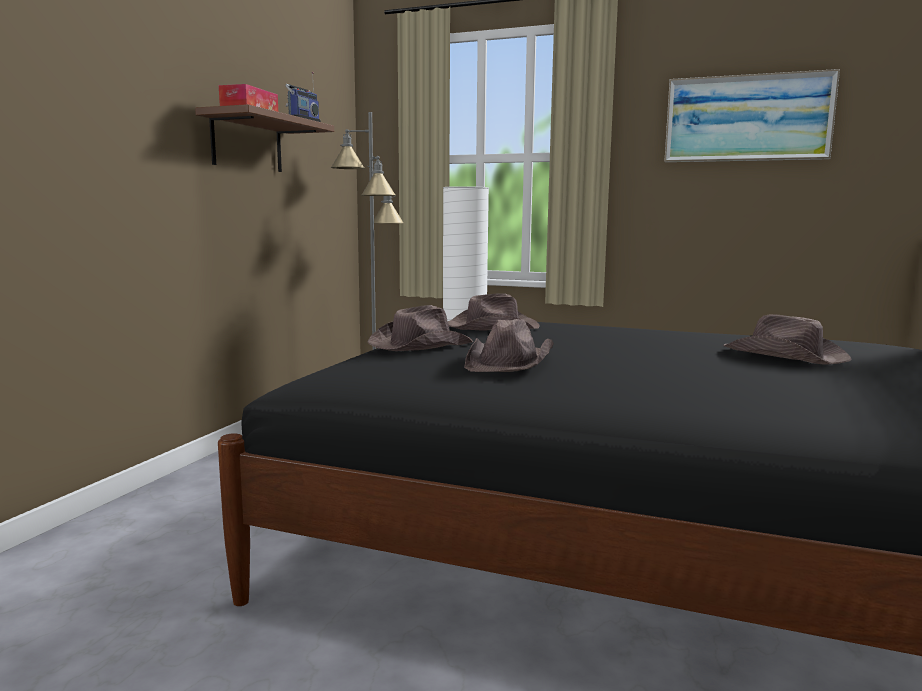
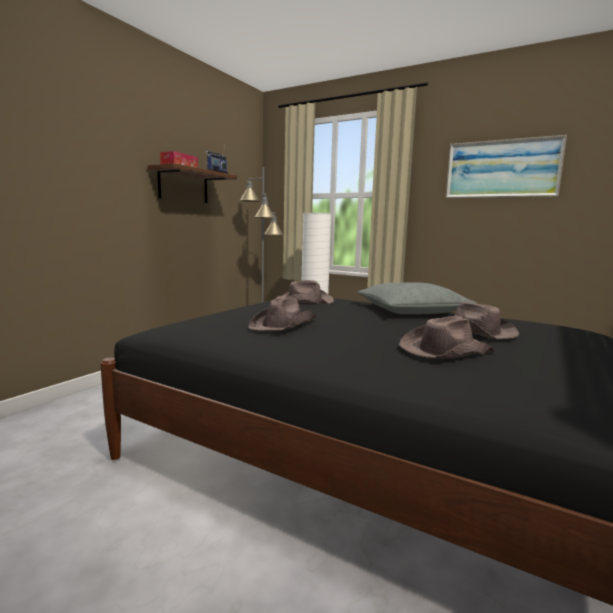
camera: 10 degrees right, 0 degrees up
(419, 344) = (245, 310): brown hat -> brown hat (444, 350)
(664, 334) = (411, 311): none -> grey pillow

